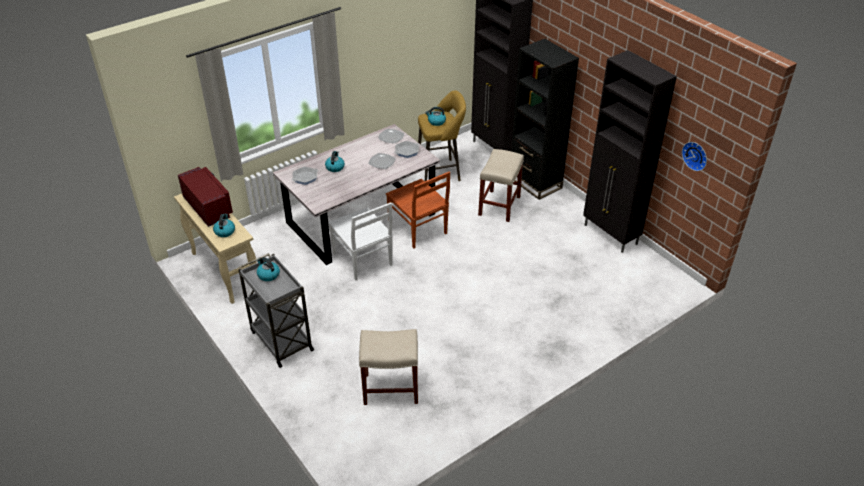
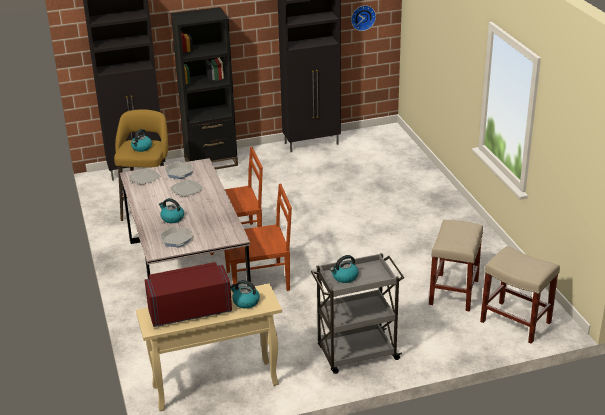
camera: 70 degrees left, 10 degrees down
(363, 260) = (259, 280): white chair -> brown chair
(499, 206) = (231, 187): beige stool -> beige stool (516, 322)

